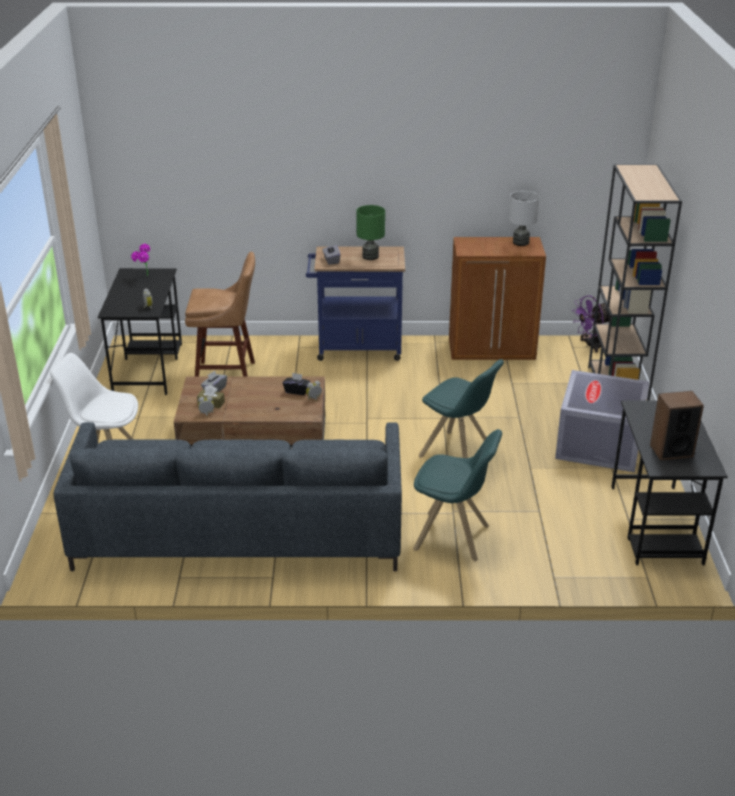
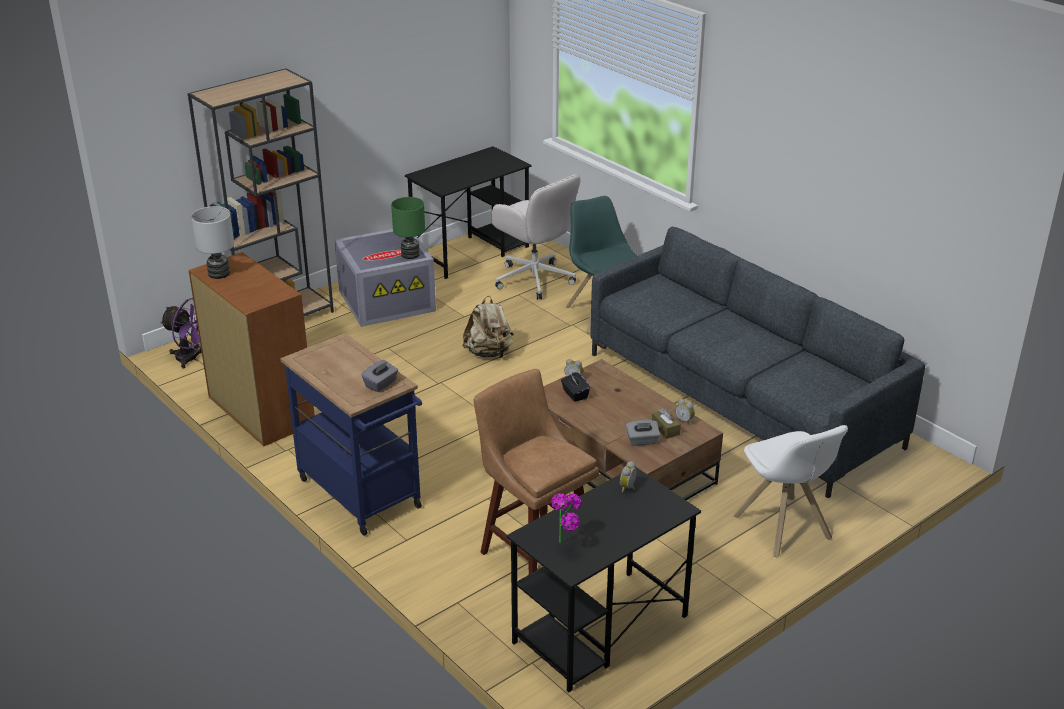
camera: 130 degrees left, 0 degrees up
(370, 256) = (337, 365): green table lamp -> green table lamp (410, 254)
(457, 453) = (489, 353): turquoise chair -> beige backpack
(558, 533) = (534, 280): none -> white office chair
(671, 450) = (488, 165): speaker -> none

